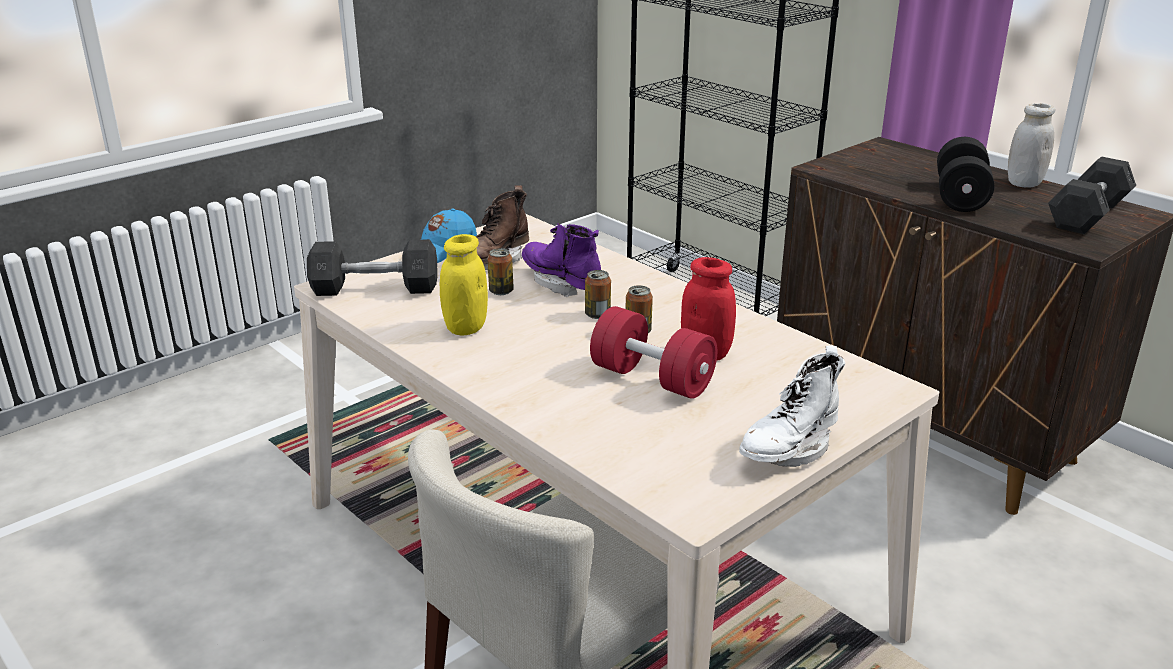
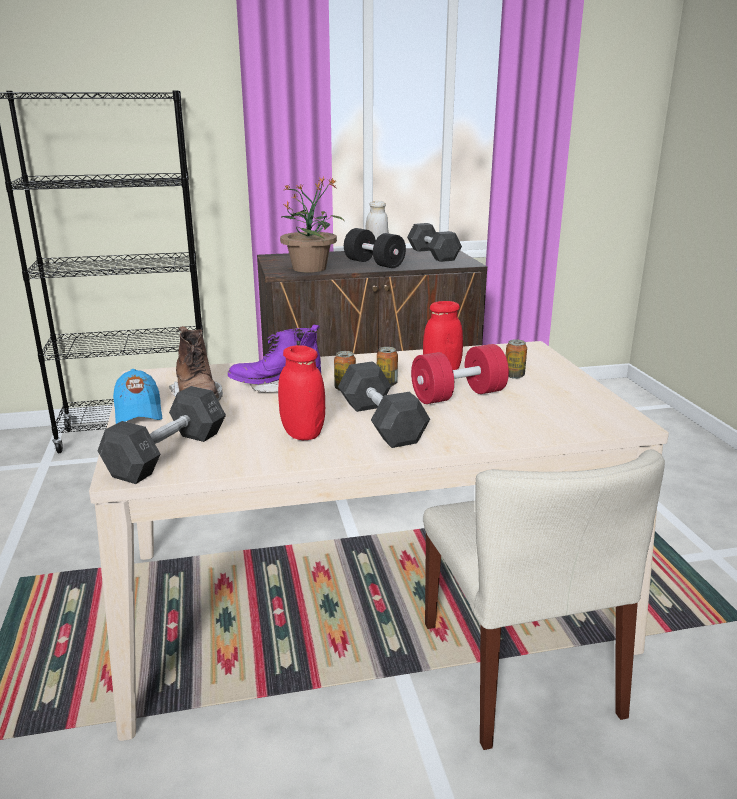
camera: 60 degrees left, 5 degrees down
(465, 328) = (303, 434): yellow jar -> red jar
(501, 291) = (257, 408): can -> can (514, 375)
(530, 356) = (381, 422): none -> grey dumbbell
(788, 450) = (577, 385): white boot -> none
(868, 174) = (310, 268): none -> potted plant

